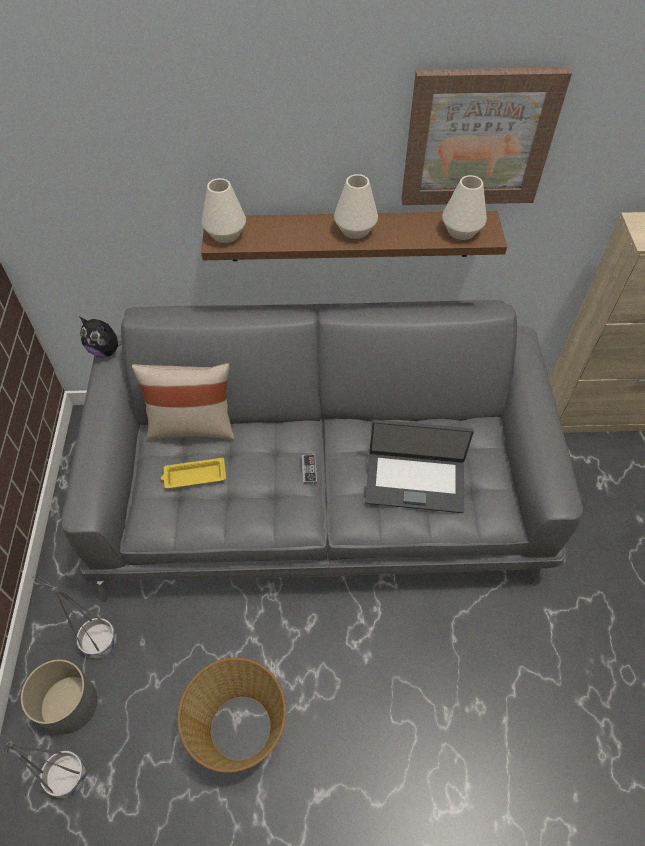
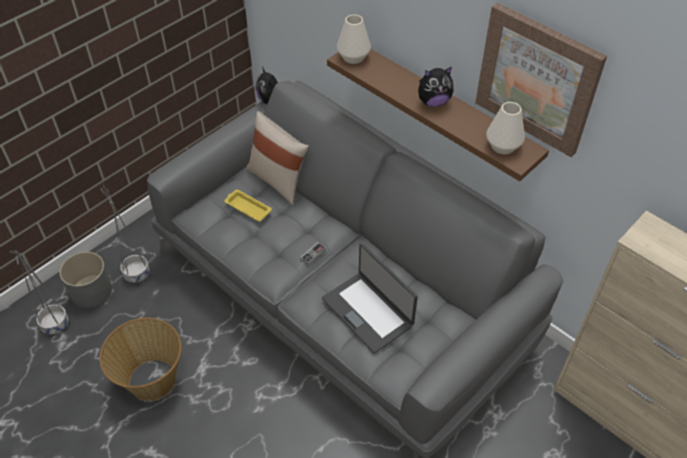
camera: 45 degrees right, 5 degrees down
(355, 229) = (433, 102): white vase -> plush toy

